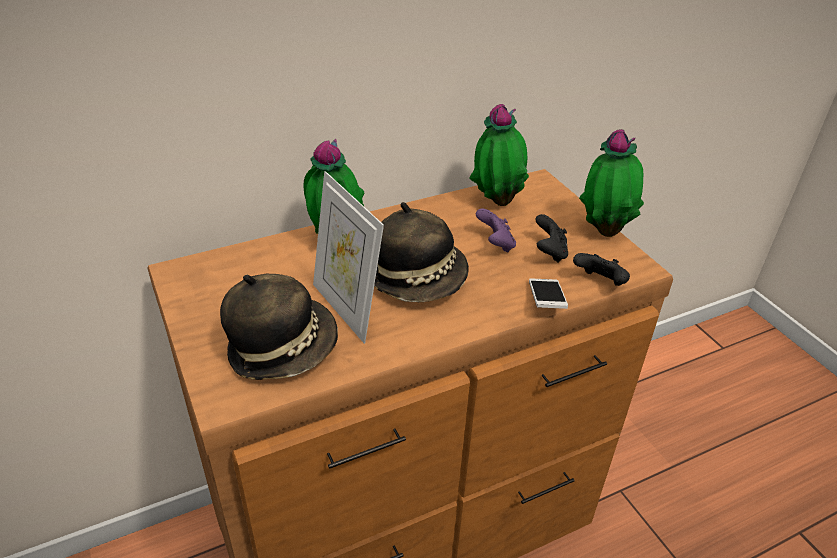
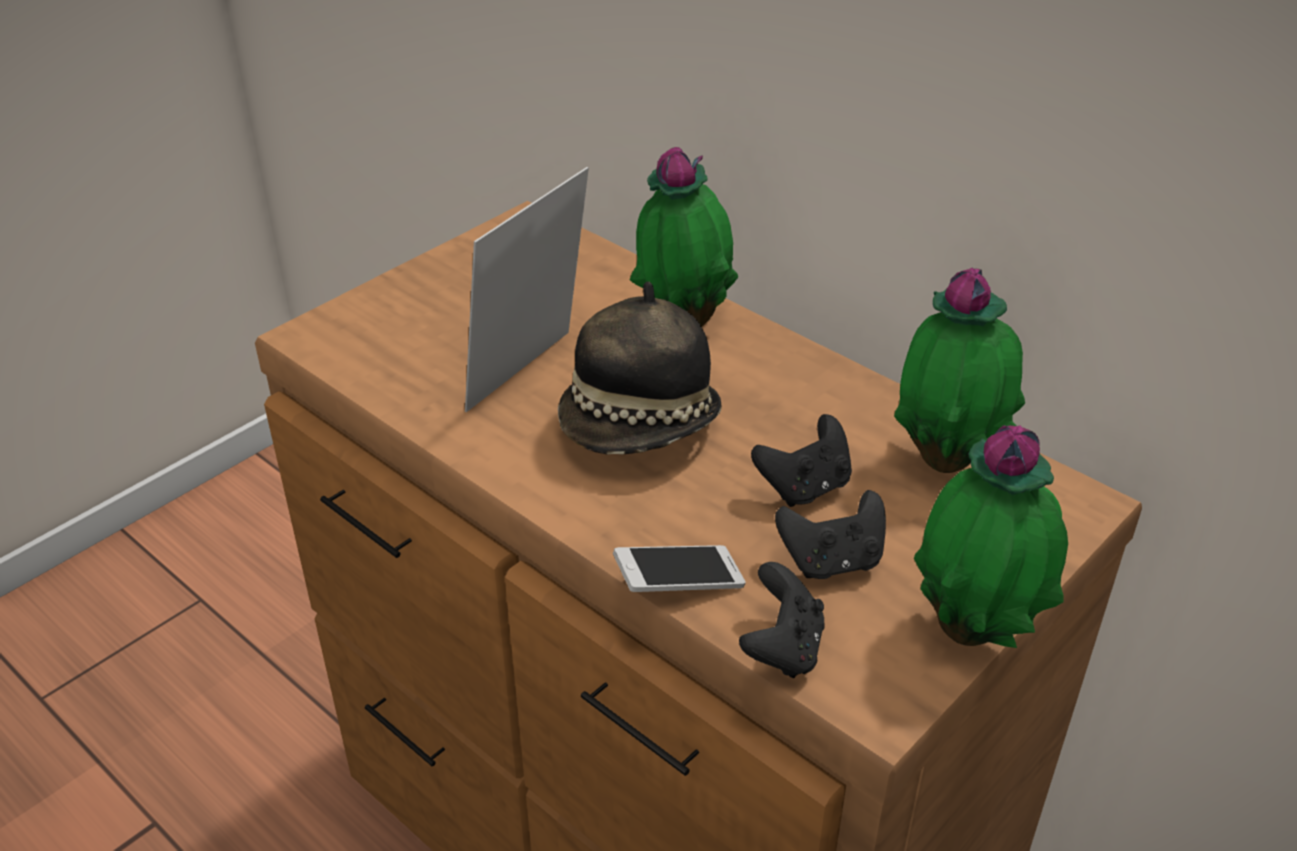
camera: 70 degrees right, 0 degrees up
(282, 348) = (422, 347): hat -> none
(495, 244) = (804, 487): purple game controller -> black game controller

